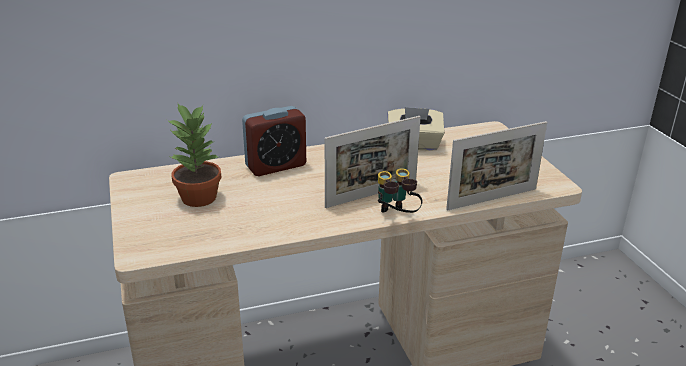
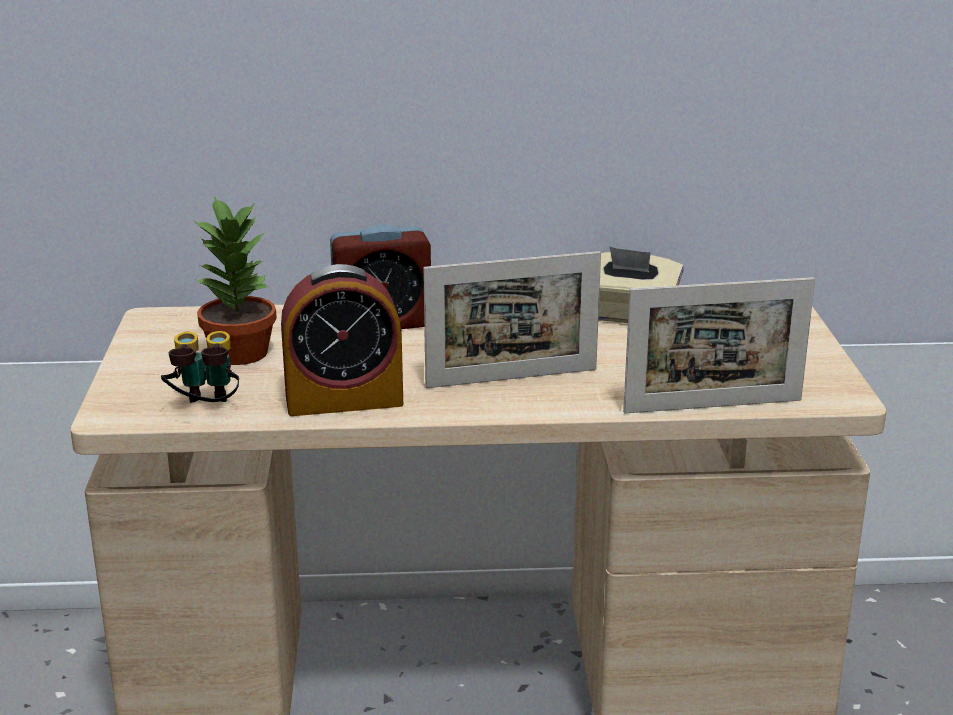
camera: 15 degrees right, 5 degrees down
(280, 223) = (344, 400): none -> alarm clock
(396, 216) = (533, 412): binoculars -> binoculars (205, 411)

